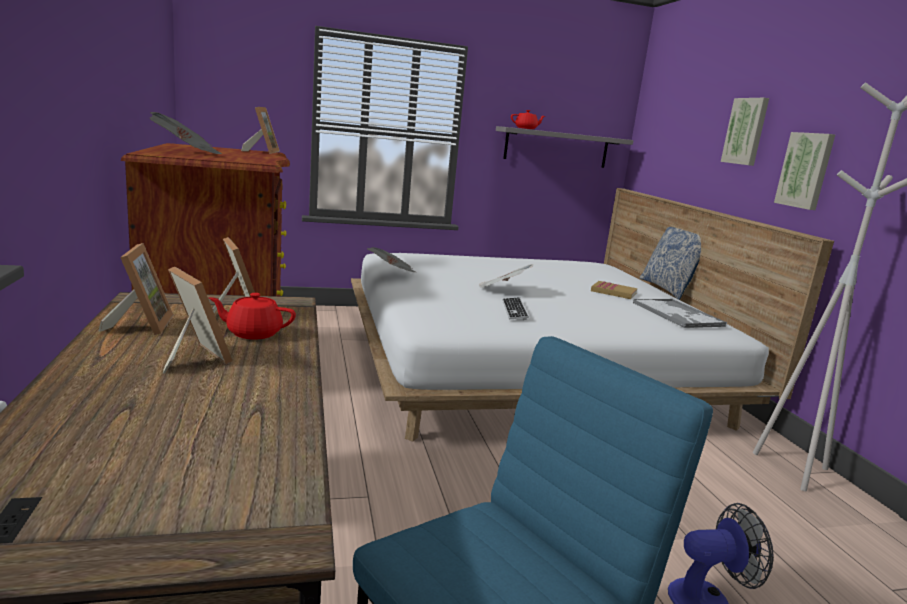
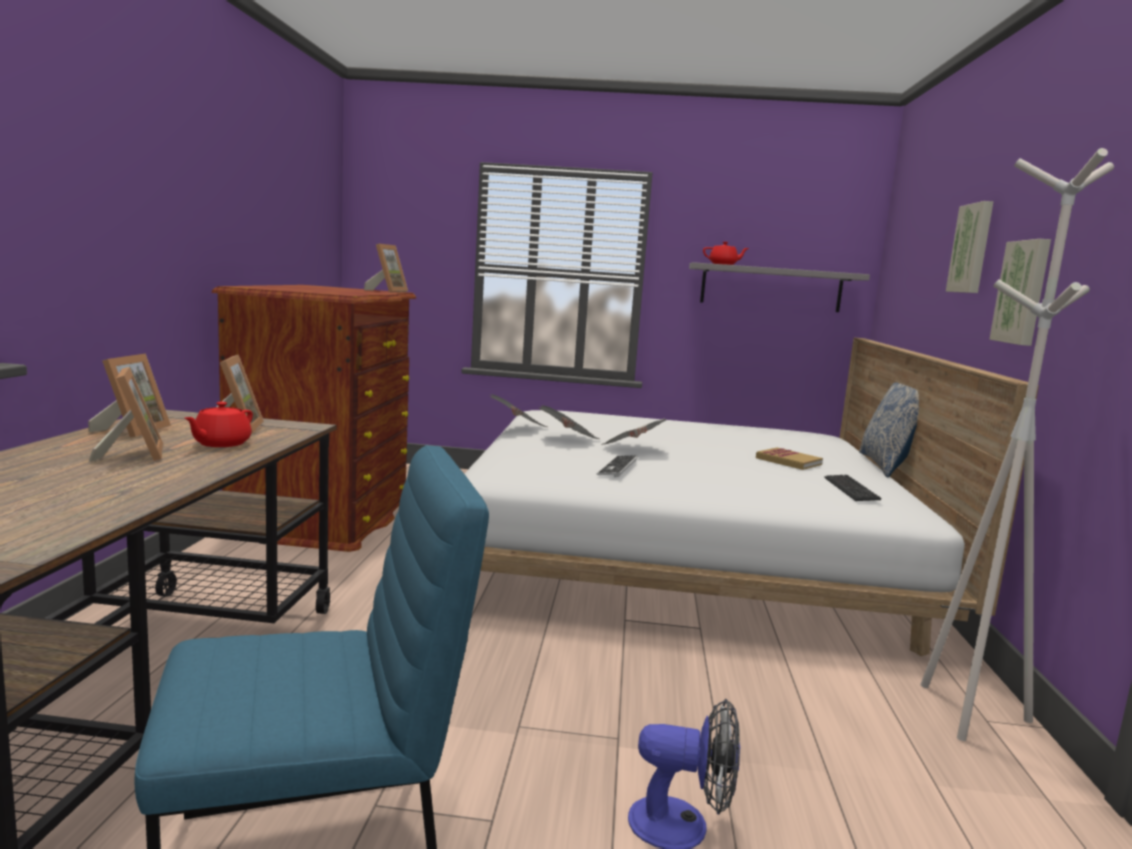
camera: 20 degrees right, 5 degrees down
(187, 152) = (289, 288): newspaper -> newspaper (568, 439)
(253, 333) = (221, 444): red teapot -> red teapot turned 90 degrees counterclockwise
(678, 314) = (851, 489): tray -> keyboard

